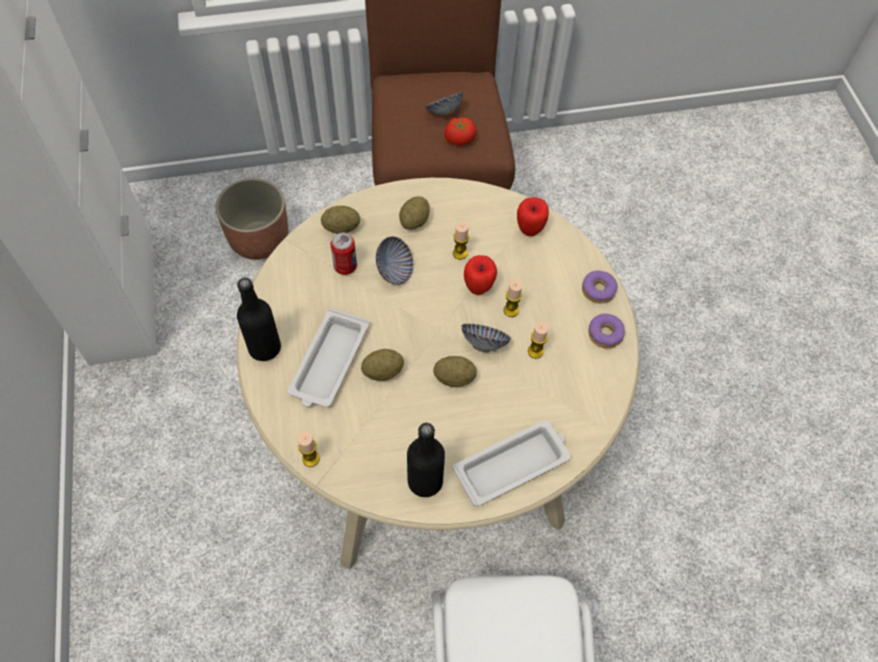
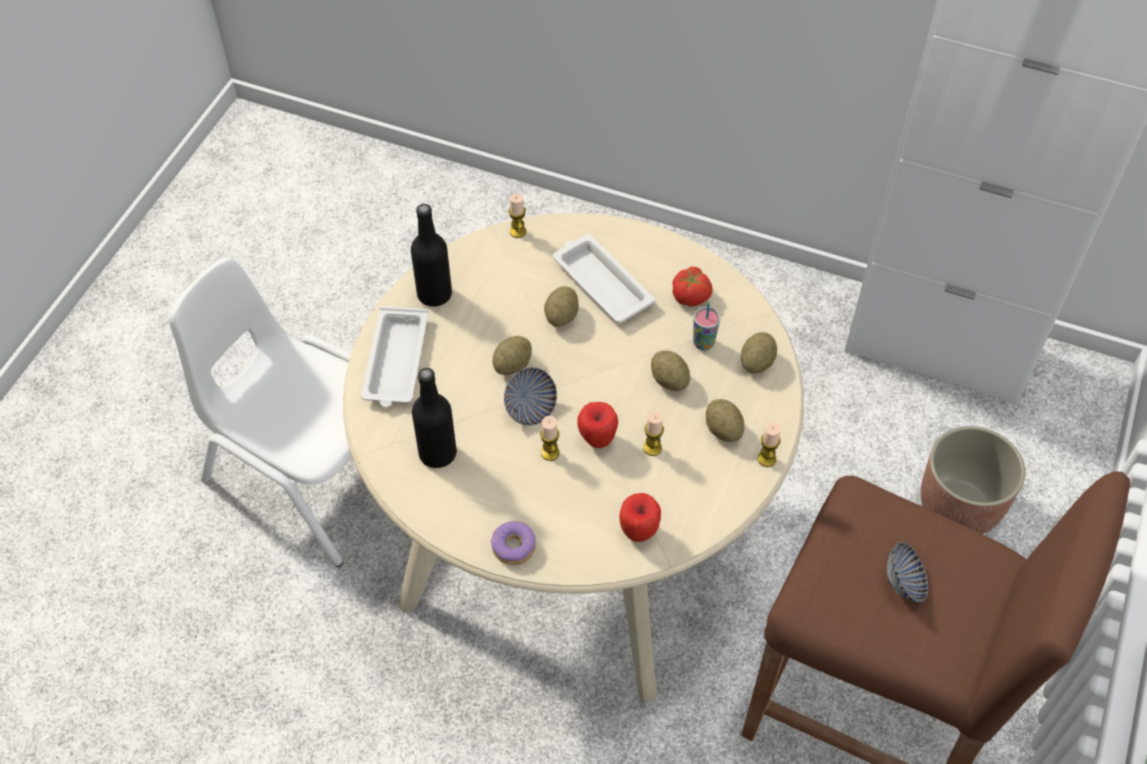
camera: 125 degrees right, 5 degrees down
(264, 348) = (651, 245): black bottle -> black bottle (437, 453)
(345, 266) = (703, 343): can -> cup
(394, 271) = (669, 380): bowl -> potato
(459, 138) = (847, 574): tomato -> tomato (691, 295)
(535, 351) = (489, 445): candle -> candle (766, 459)
(605, 334) = (459, 518): donut -> none

